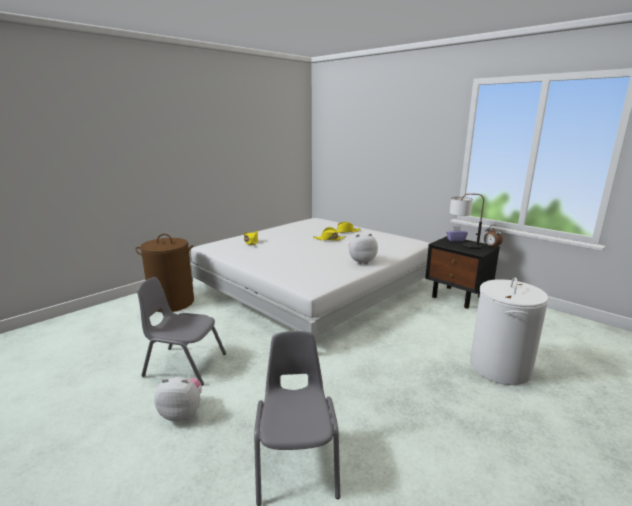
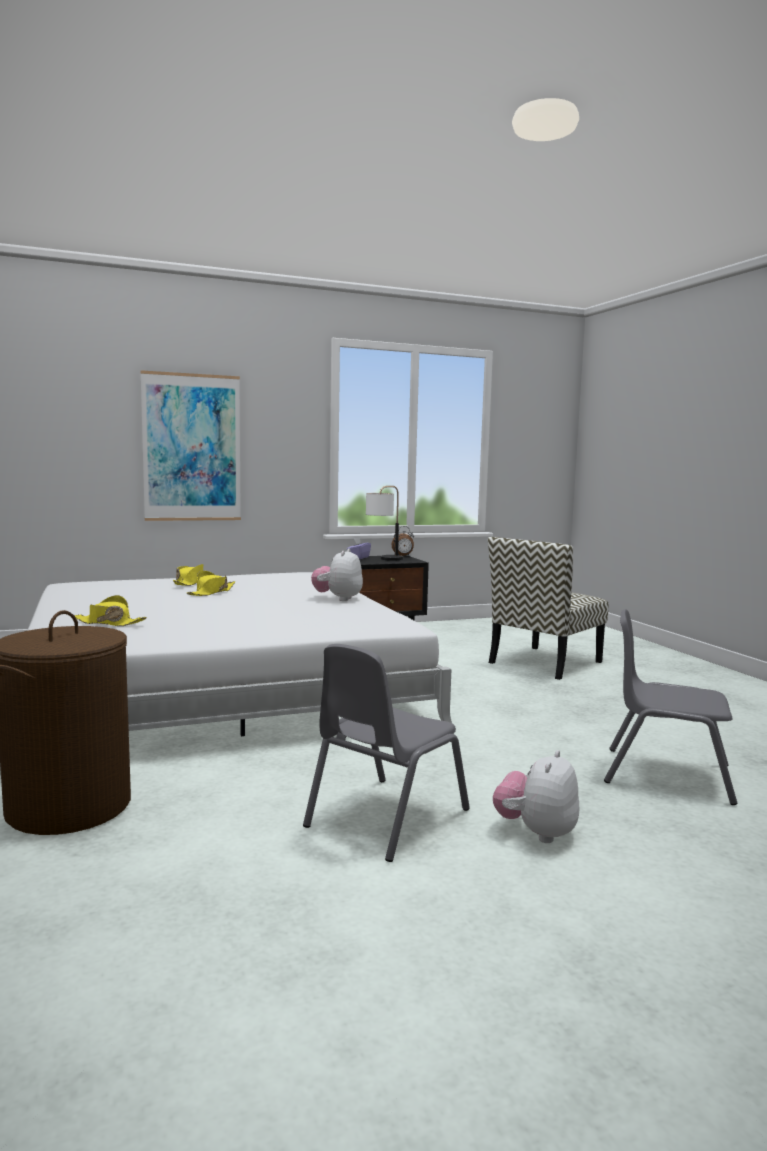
camera: 65 degrees left, 10 degrees down
(384, 156) = (192, 448): none -> picture
(499, 367) = (544, 663): white laundry basket -> chair

